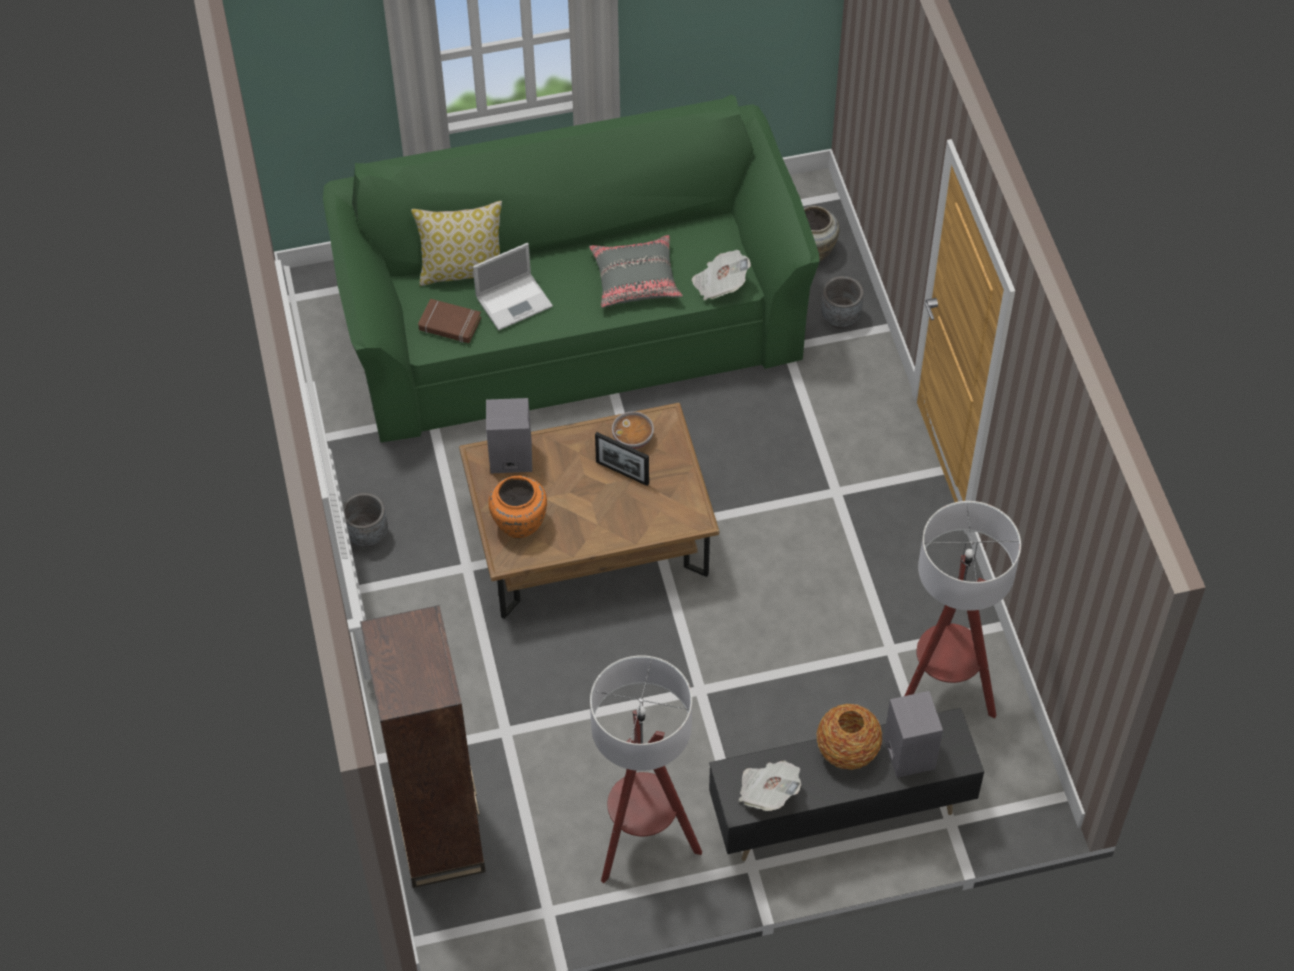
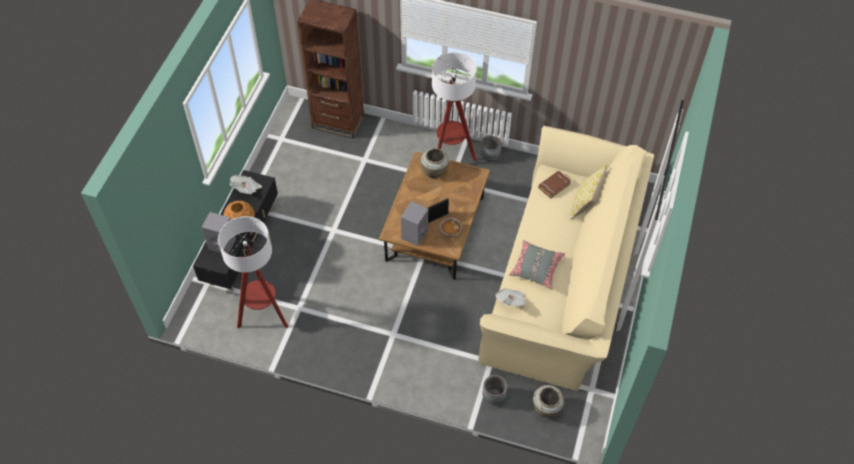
camera: 120 degrees right, 0 degrees up
(509, 458) = (470, 183): grey speaker -> grey speaker (414, 234)
(515, 301) = (552, 214): laptop -> none
(519, 523) = (434, 172): orange vase -> beige vase
(571, 320) = (563, 280): green sofa -> beige sofa
(643, 841) = (284, 179): floor lamp -> floor lamp (450, 155)

